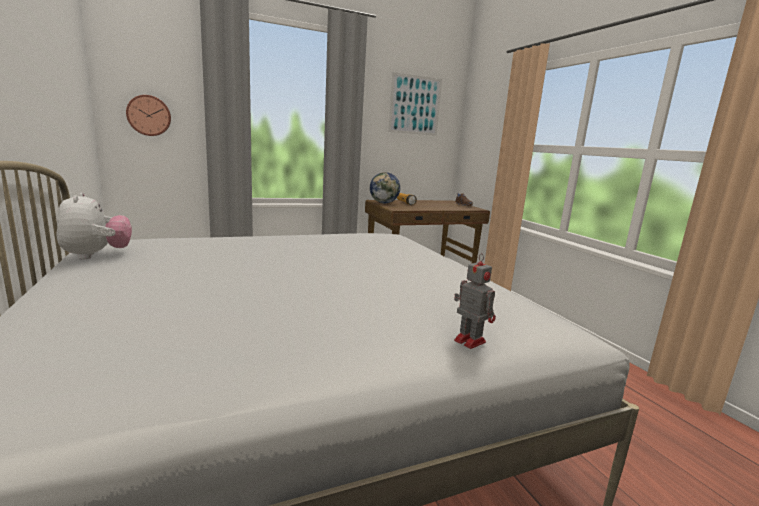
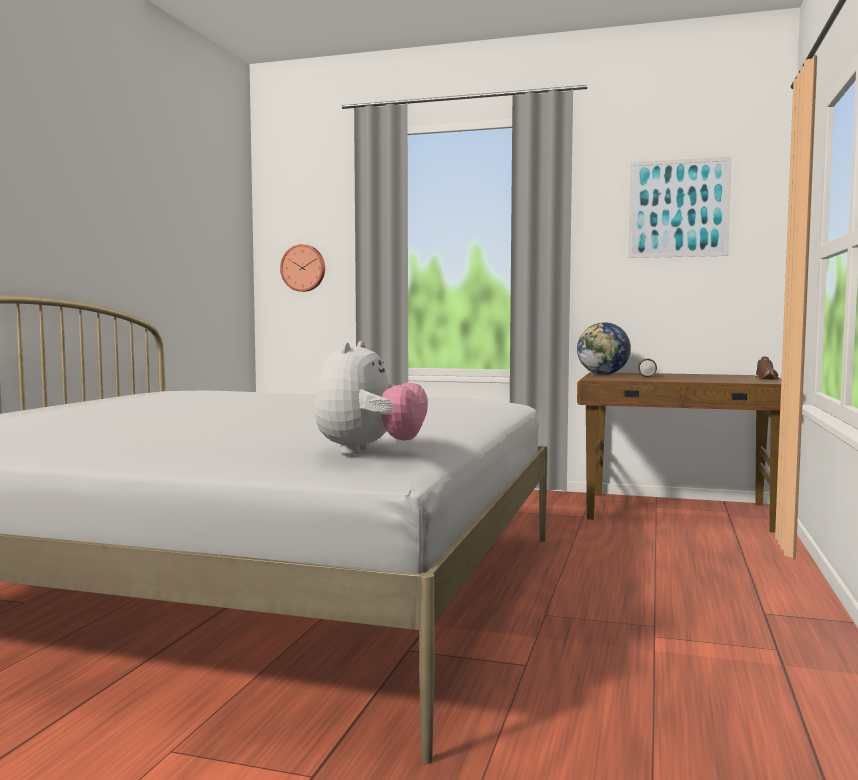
camera: 40 degrees right, 10 degrees down
(97, 255) = (136, 394): plush toy -> plush toy (369, 451)
(468, 340) = (235, 445): toy robot -> none

